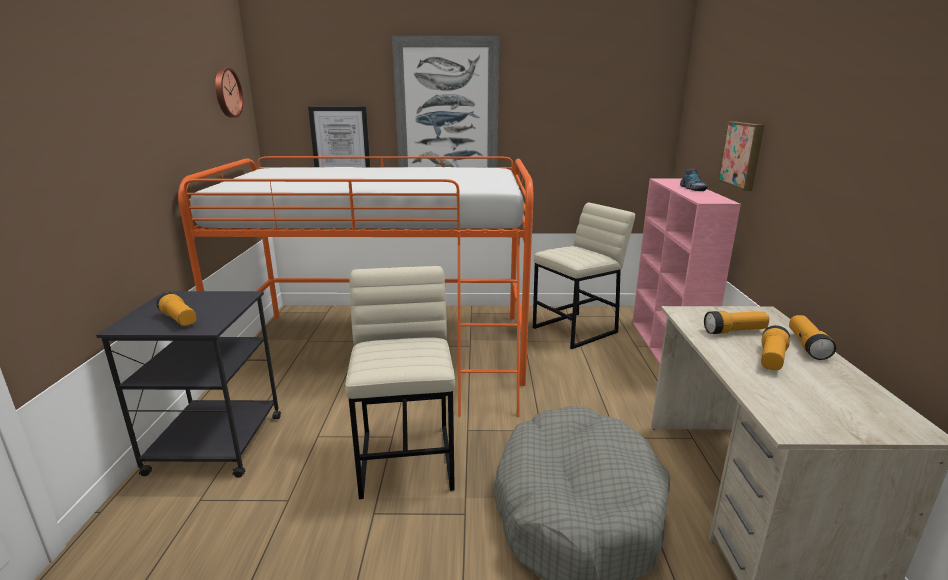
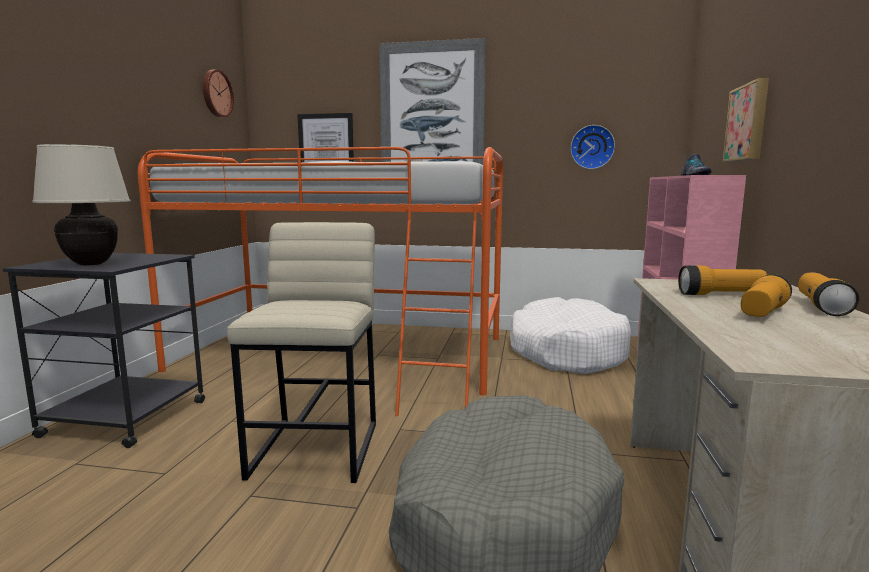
camera: 10 degrees right, 10 degrees down
(179, 319) = (90, 264): flashlight -> beige table lamp
(576, 329) = (566, 352): beige chair -> white dog bed
(596, 143) = (592, 147): none -> wall clock

